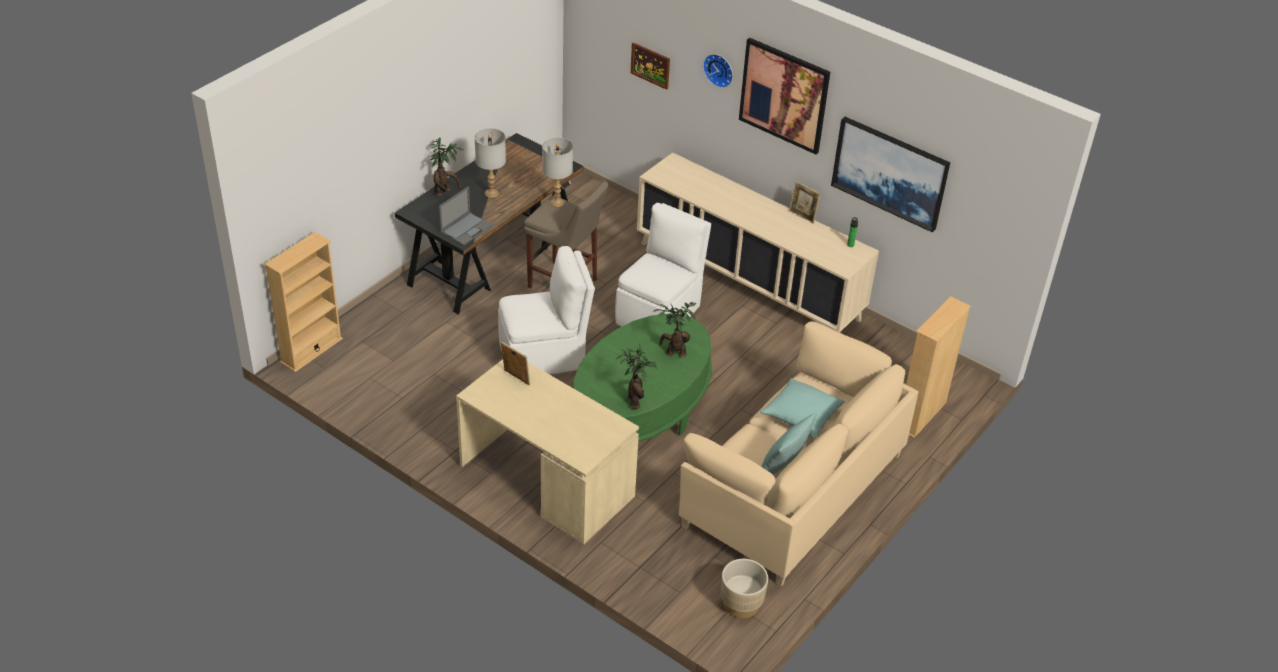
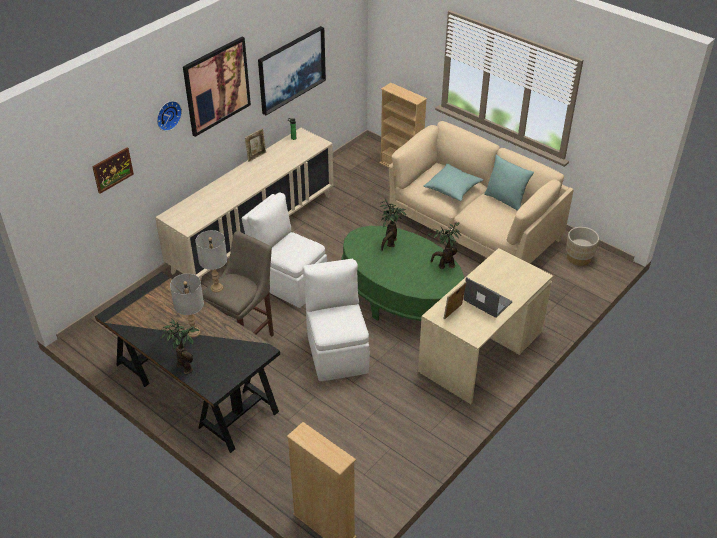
camera: 85 degrees left, 0 degrees up
(466, 228) = (246, 348): laptop -> laptop (487, 301)

